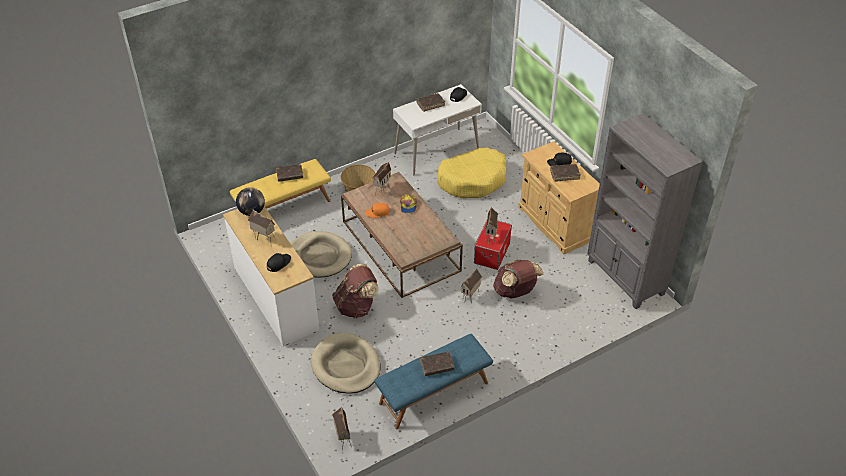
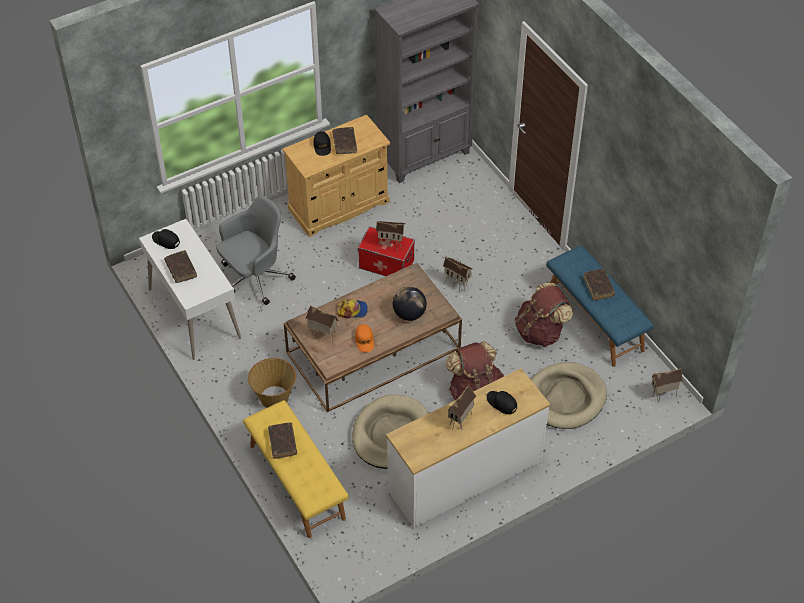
camera: 90 degrees left, 5 degrees up
(252, 211) = (409, 440): globe -> globe (409, 314)
(472, 180) = (255, 278): yellow dog bed -> grey office chair
(515, 292) = (447, 246): brown backpack -> brown backpack (540, 332)

